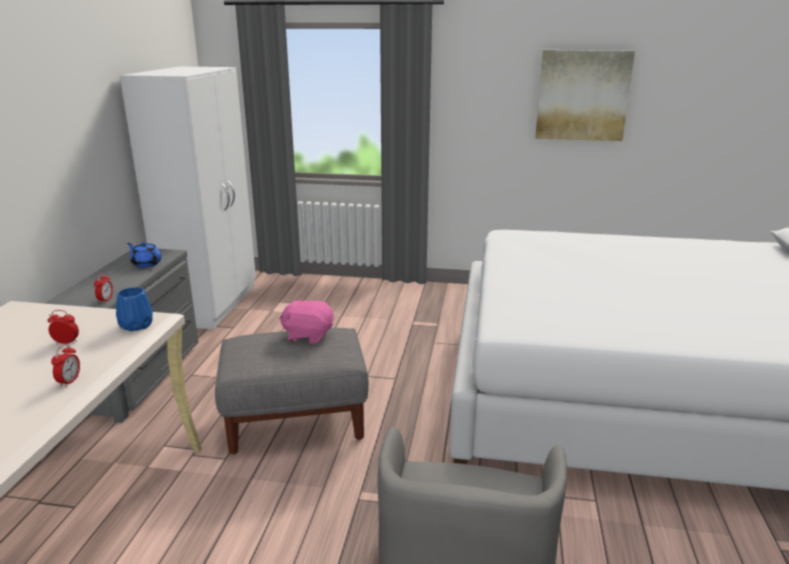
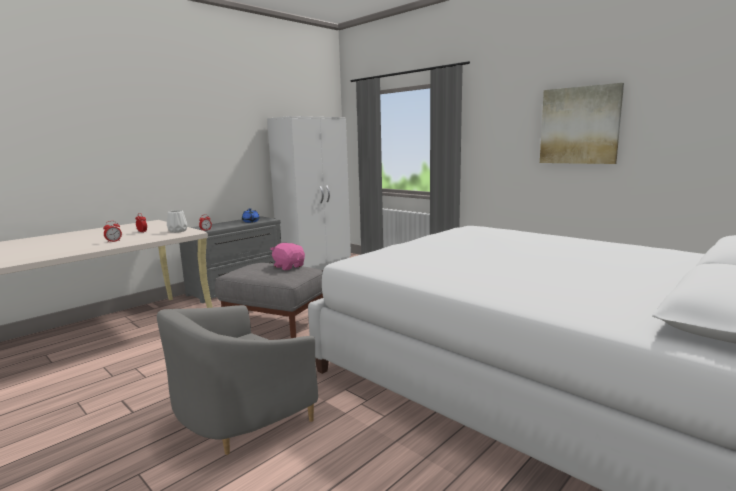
camera: 35 degrees right, 10 degrees down
(137, 325) = (178, 231): blue vase -> white vase

